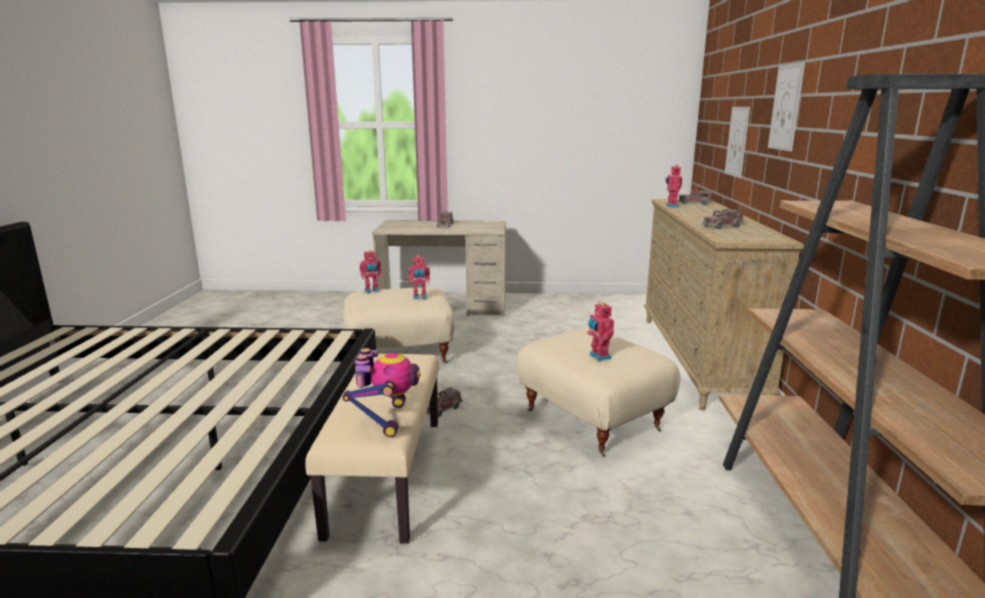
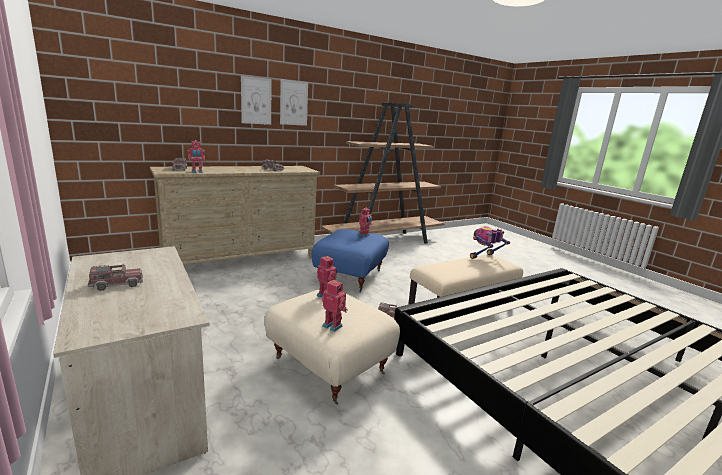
camera: 125 degrees left, 0 degrees up
(594, 419) = (349, 276): beige ottoman -> blue ottoman
(737, 141) = (183, 119): picture -> picture (294, 103)

